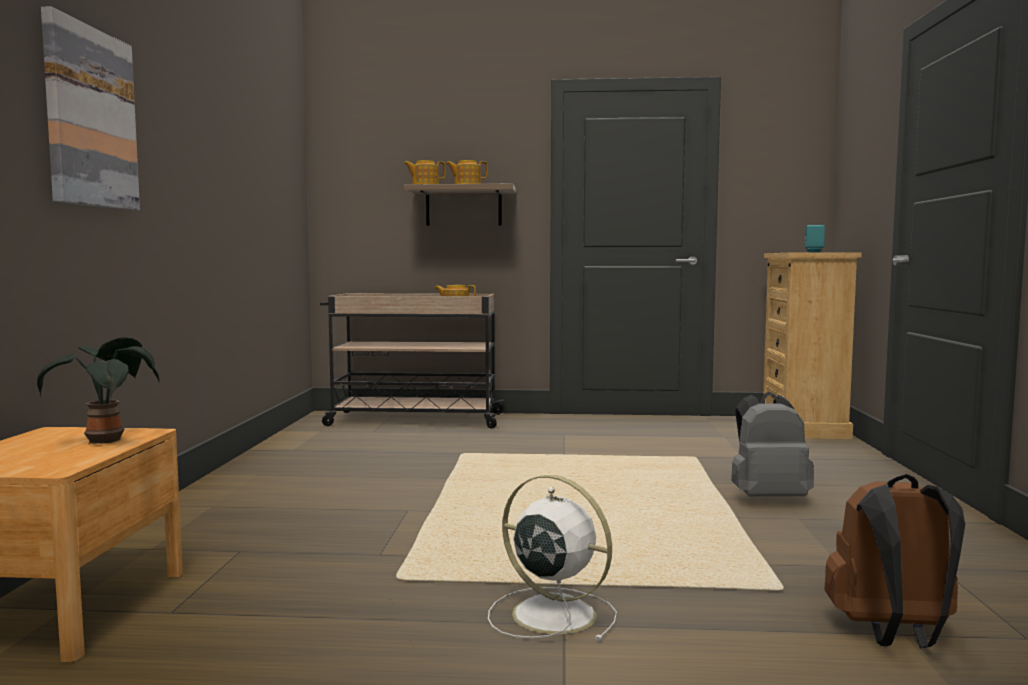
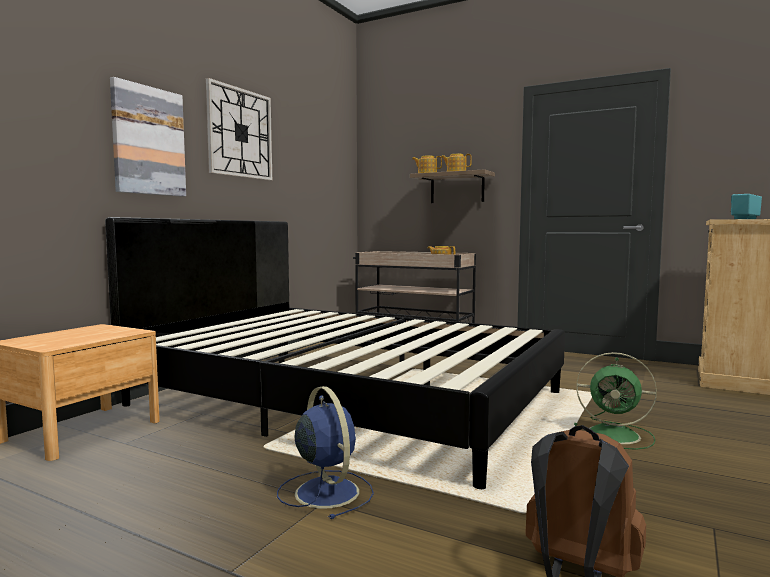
camera: 25 degrees right, 0 degrees up
(106, 440) = (108, 334): potted plant -> none
(191, 112) = (240, 133): none -> wall clock
(424, 501) = (347, 398): none -> black bed
(550, 614) = (325, 491): white fan -> blue fan
(767, 498) = (616, 435): grey backpack -> green fan

